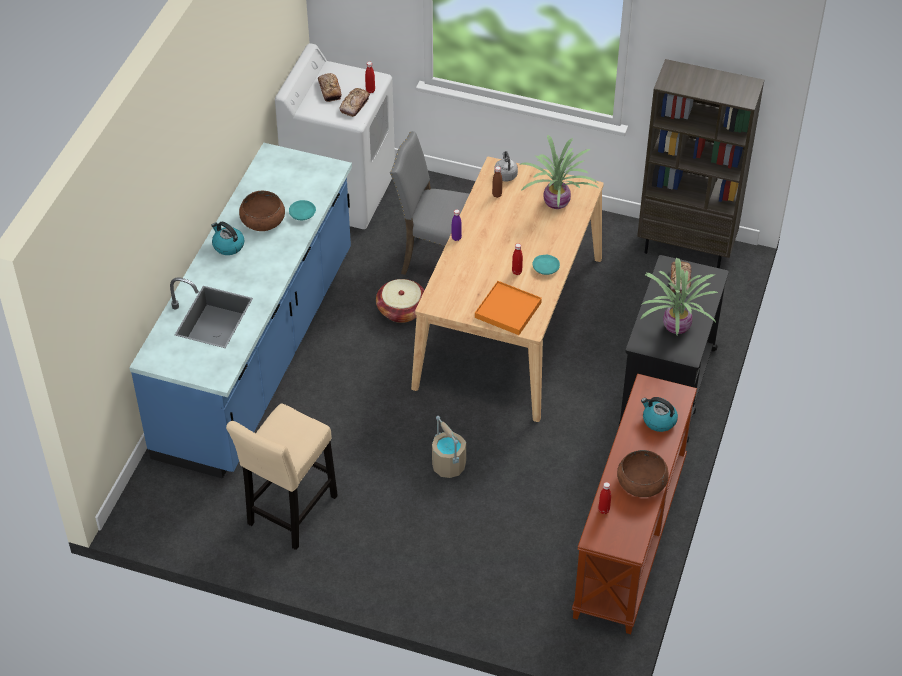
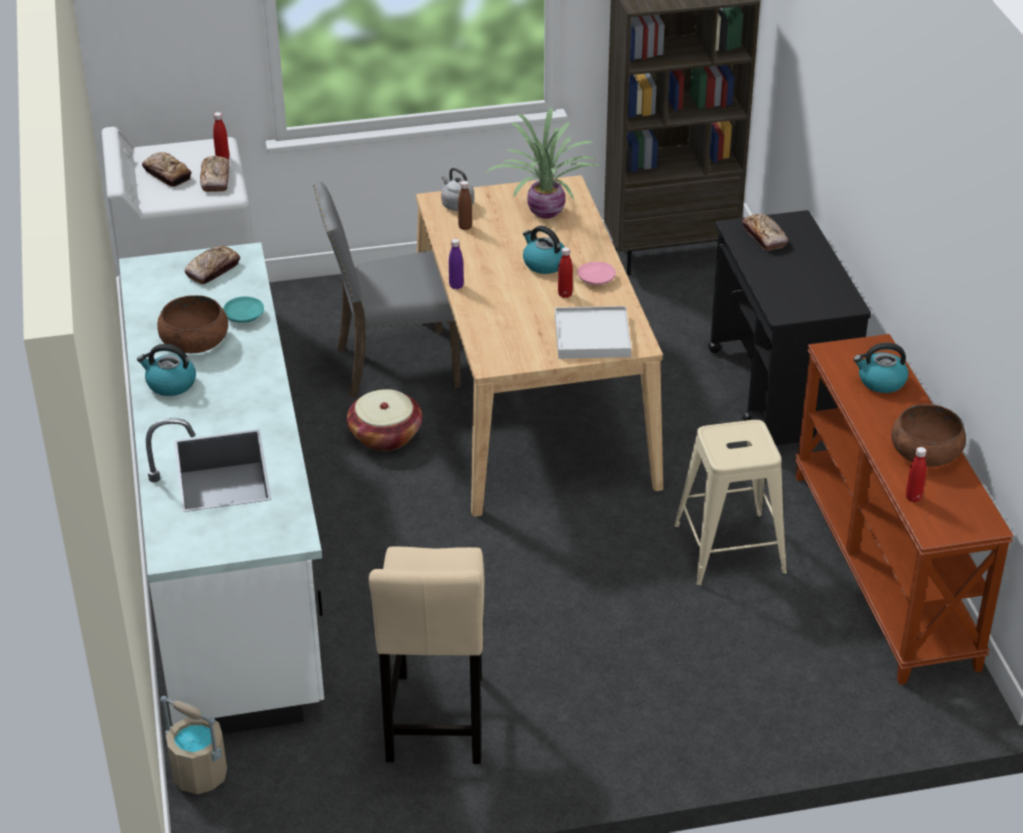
camera: 30 degrees left, 10 degrees down
(258, 353) = (231, 554): blue counter -> white counter
(309, 172) = (213, 270): none -> bread
(448, 465) = (594, 580): beige bucket -> beige bucket (199, 774)
(508, 310) = (592, 336): orange tray -> white tray
(523, 243) = (544, 264): none -> kettle
(546, 268) = (596, 278): turquoise plate -> pink plate
(546, 481) = (729, 549): none -> beige stool
(676, 326) = (805, 281): potted plant -> none

